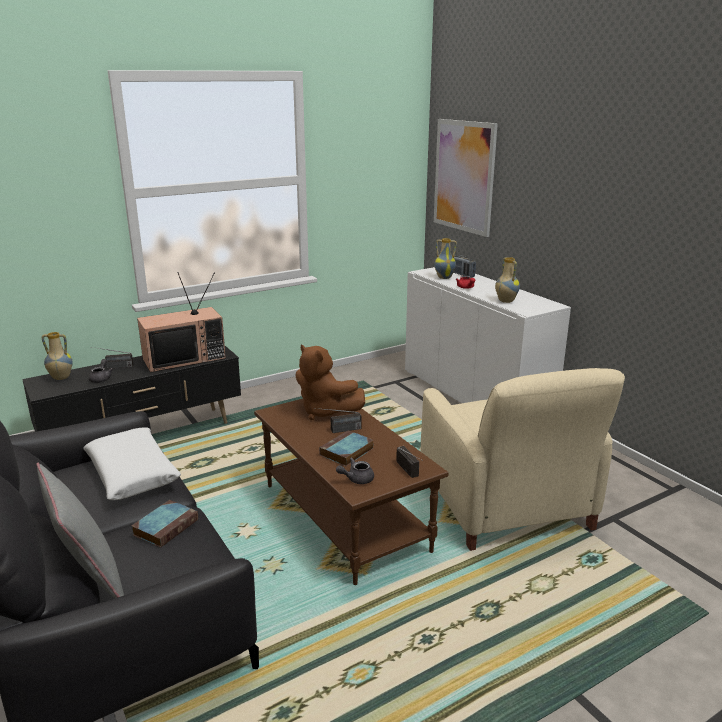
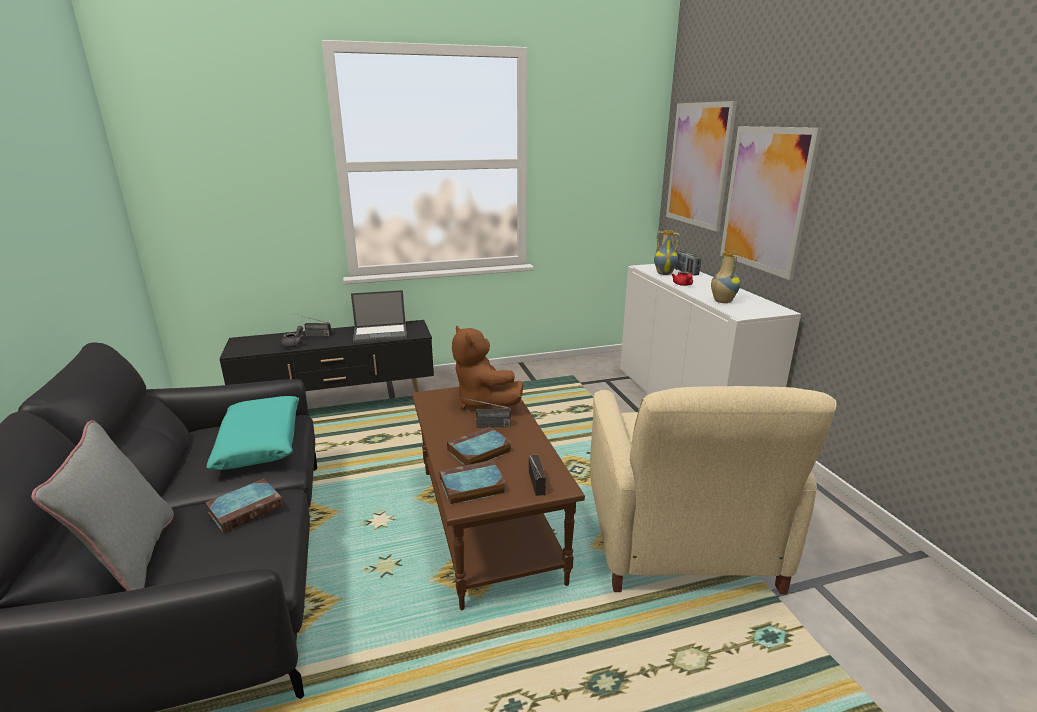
camera: 15 degrees right, 0 degrees up
(60, 378) = (260, 340): vase -> none
(132, 473) = (260, 442): white pillow -> turquoise pillow
(185, 358) = (381, 333): television -> laptop
(356, 479) = (471, 487): grey teapot -> book
(531, 210) = (766, 199): none -> picture

